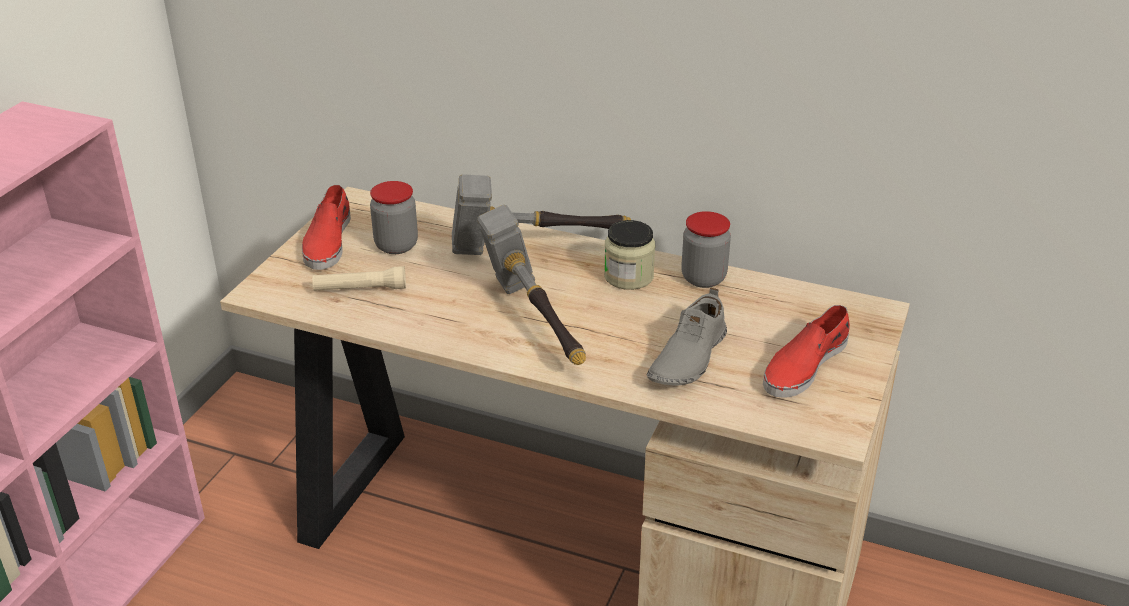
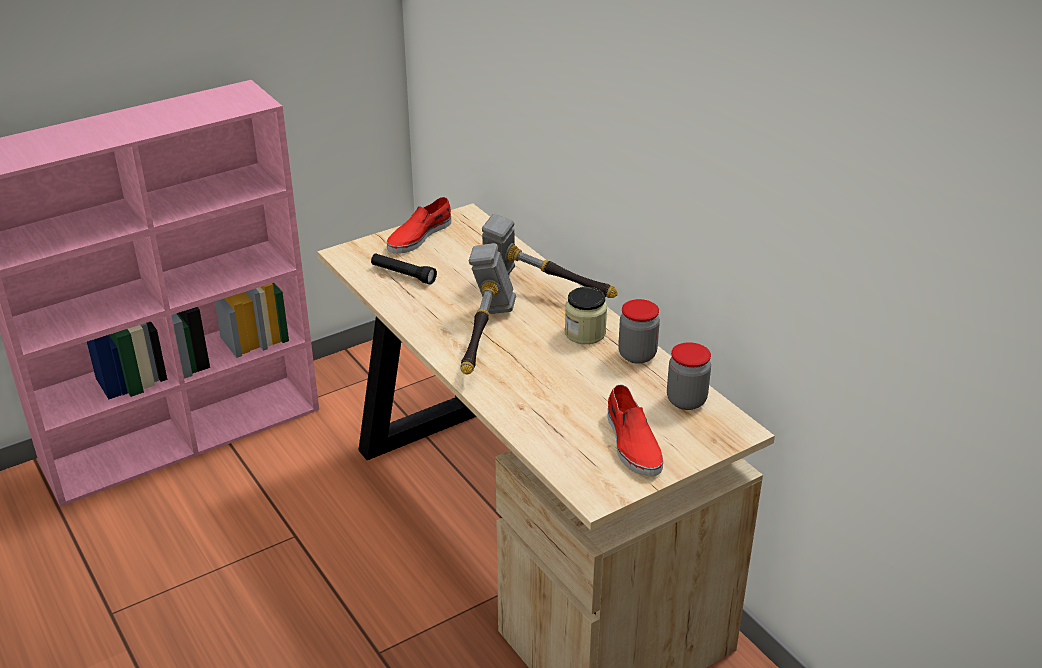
camera: 35 degrees right, 0 degrees up
(360, 289) = (403, 274): beige flashlight -> black flashlight
(396, 245) = (457, 254): jar -> jar (686, 400)
(687, 357) = (556, 403): grey shoe -> none
(804, 365) = (632, 443): red shoe -> red shoe turned 90 degrees counterclockwise

